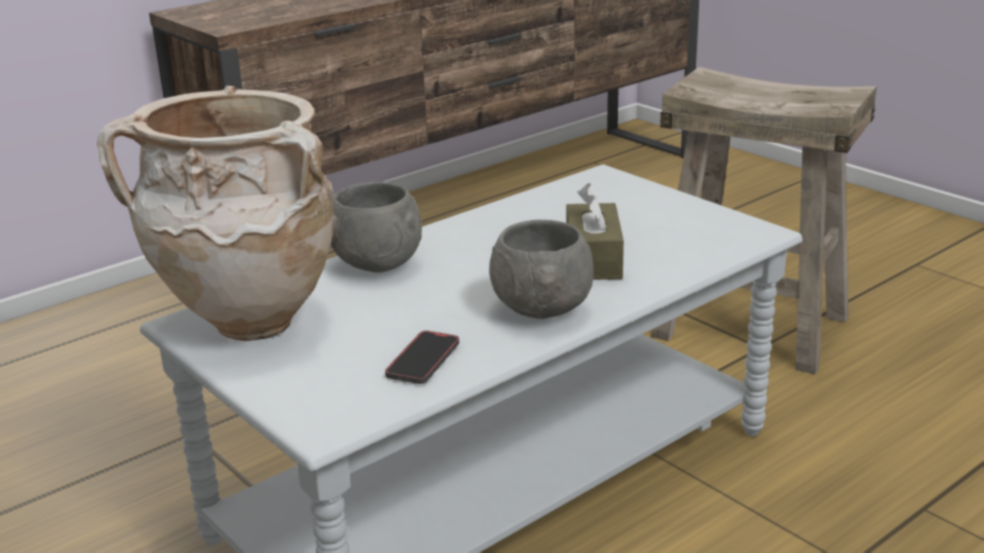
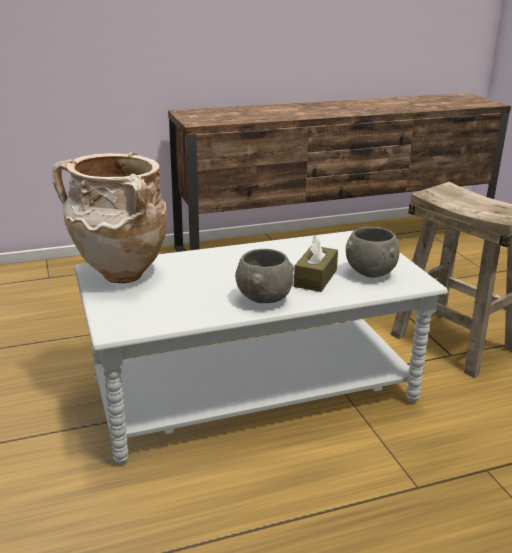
camera: 20 degrees right, 0 degrees up
(375, 266) = (202, 259): grey bowl -> grey bowl (369, 273)
(423, 361) = (184, 310): phone -> none

